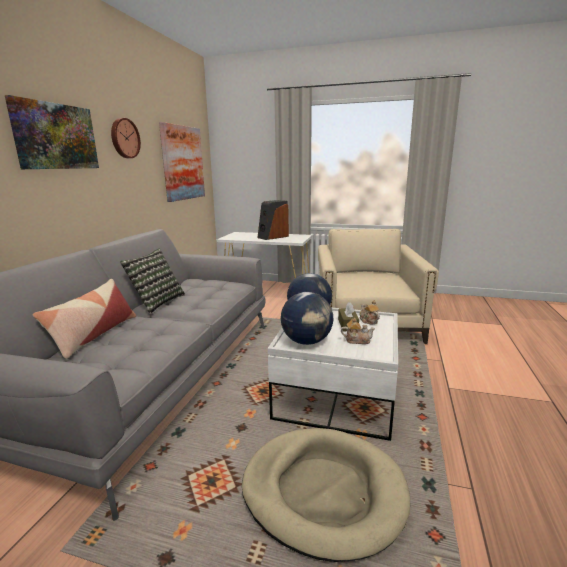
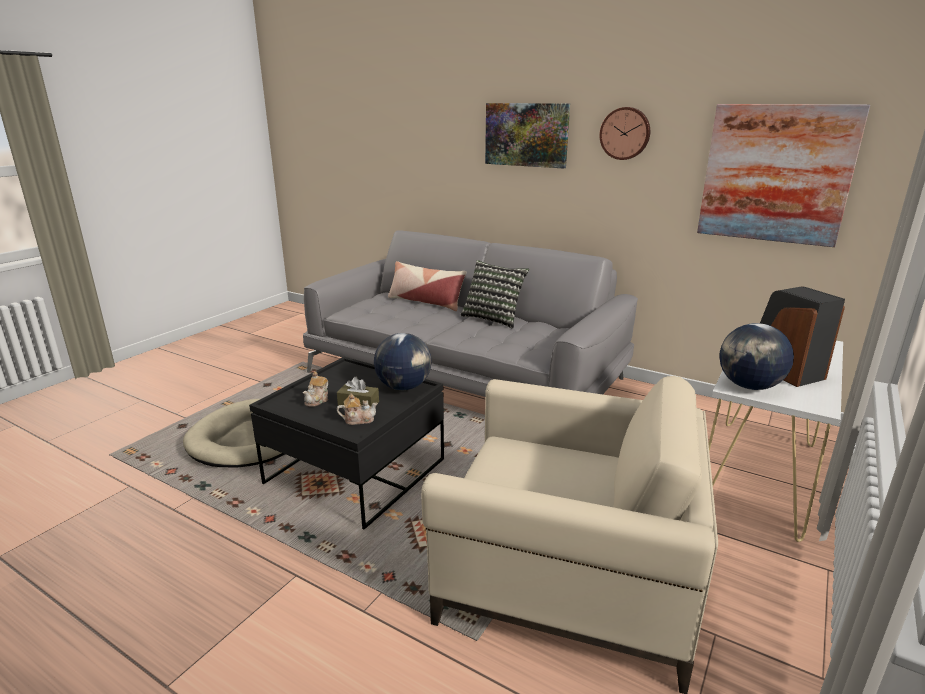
camera: 105 degrees right, 5 degrees up
(307, 342) = (341, 376): globe -> globe (748, 386)
(336, 395) = (356, 471): white coffee table -> black coffee table

